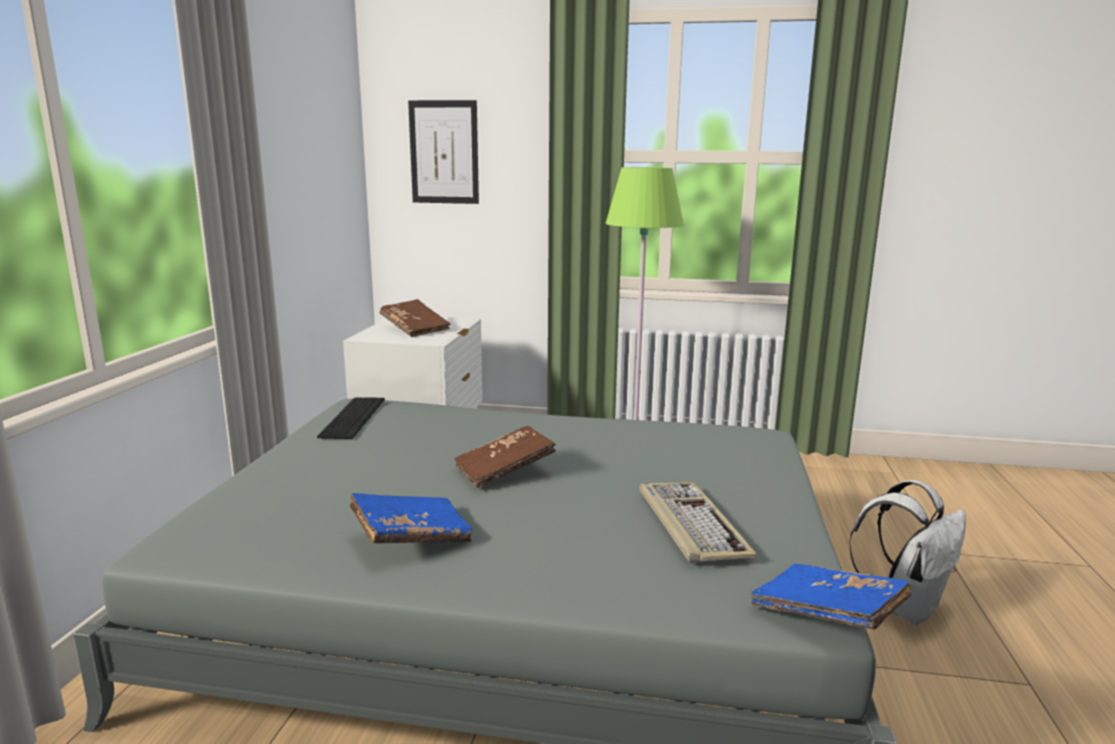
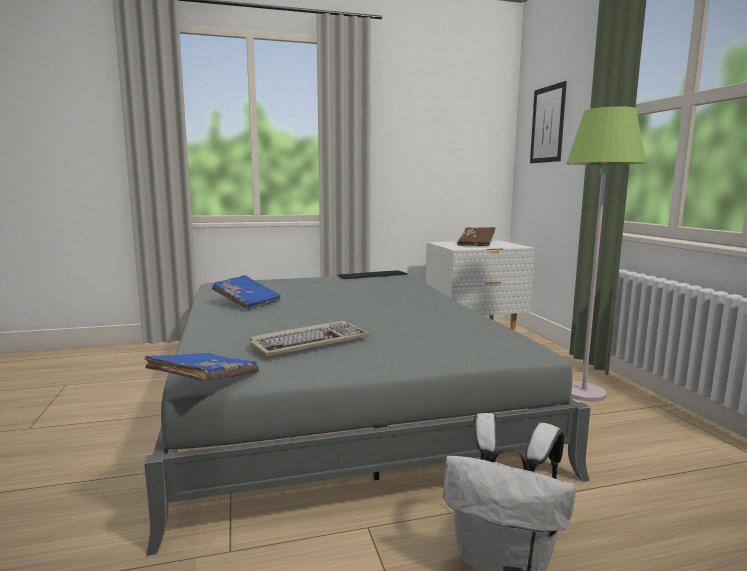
camera: 65 degrees right, 5 degrees down
(504, 471) = (340, 303): brown book -> none

